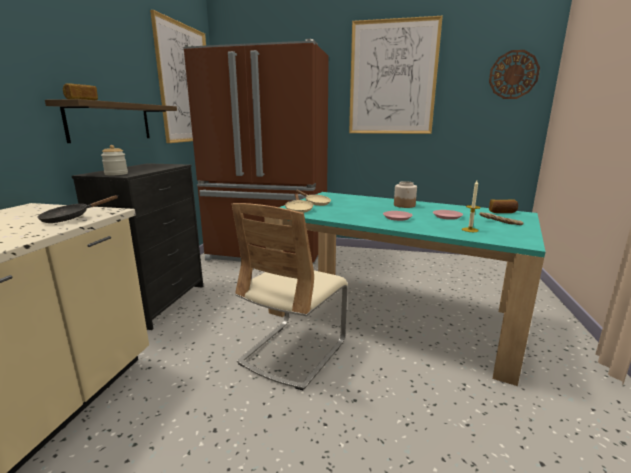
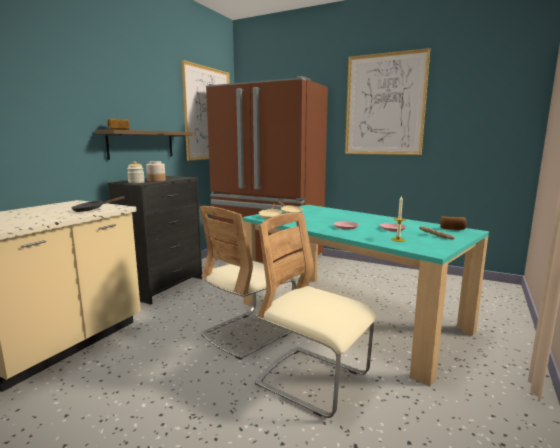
camera: 15 degrees right, 5 degrees down
(399, 403) = (313, 381): none -> beige chair
(404, 205) = (366, 218): jar -> jar (156, 180)
(513, 75) = (503, 99): wall clock -> none

